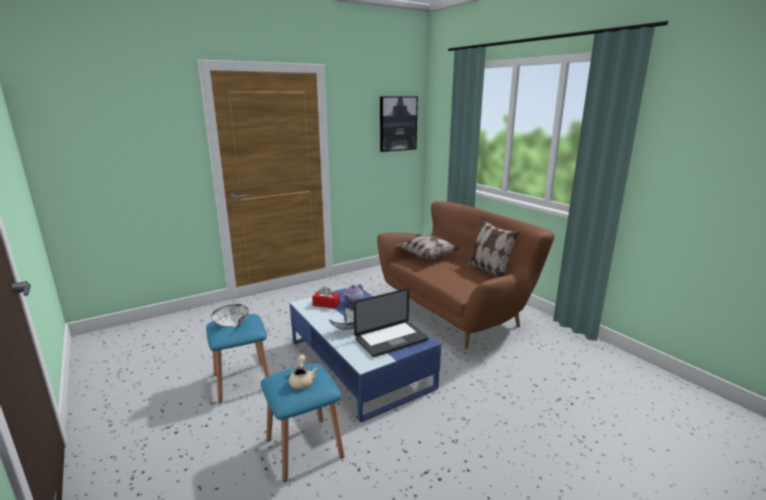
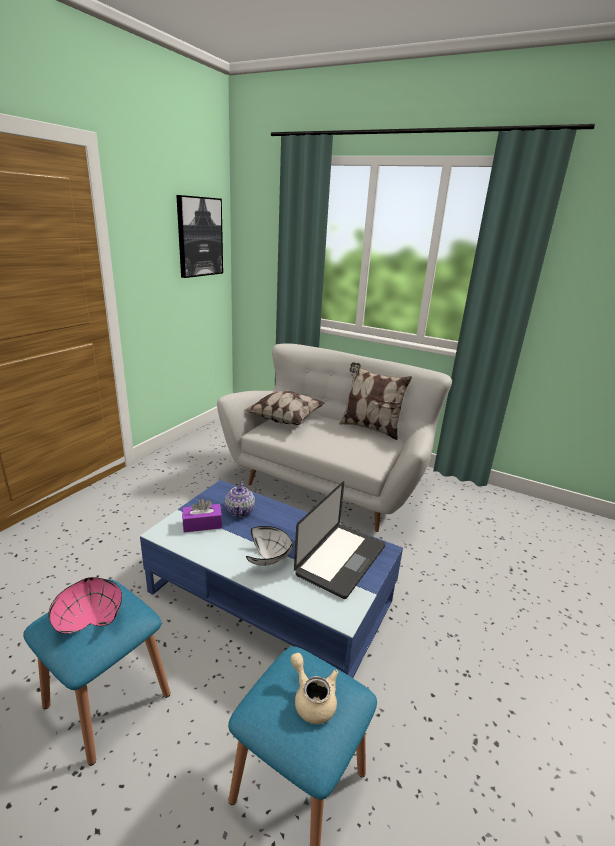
camera: 30 degrees left, 5 degrees up
(233, 324) = (89, 618): white bowl -> pink bowl
(326, 304) = (202, 524): red tissue box -> purple tissue box
(457, 312) = (331, 483): brown sofa -> white sofa

